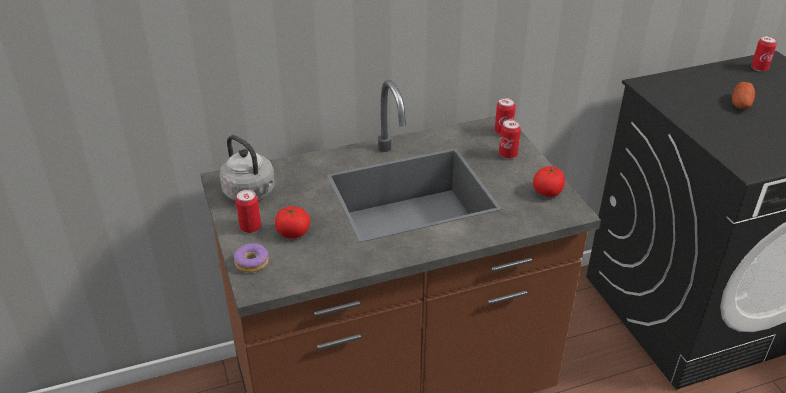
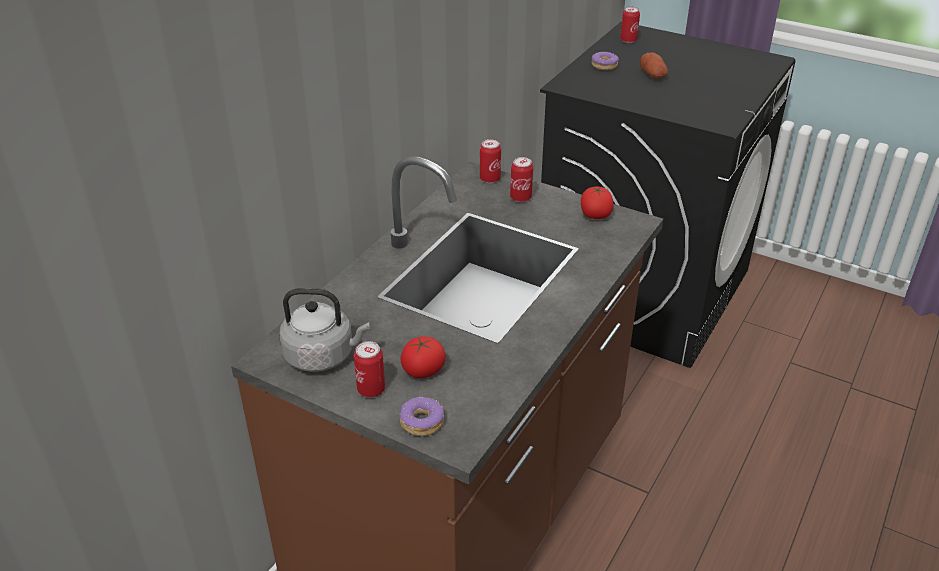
camera: 40 degrees left, 0 degrees up
(705, 81) = (604, 66): none -> donut

